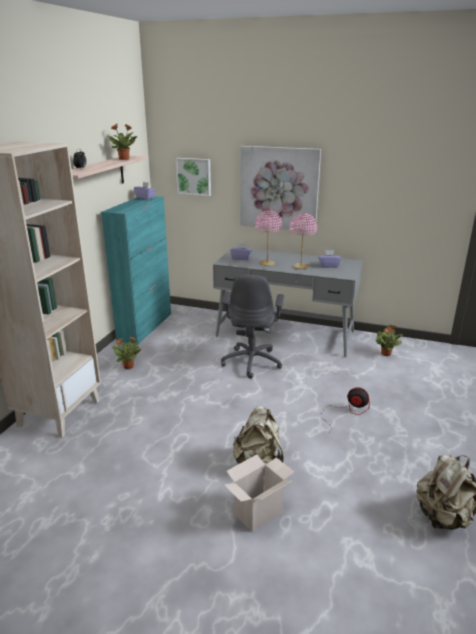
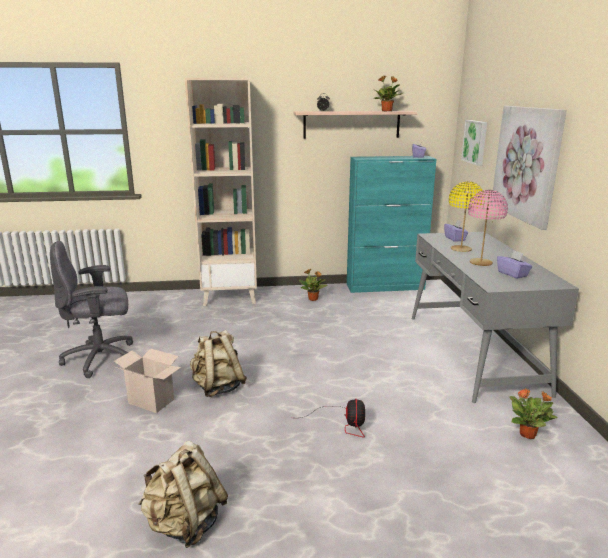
camera: 65 degrees right, 5 degrees down
(252, 362) = (385, 347): grey office chair -> grey office chair (102, 358)
(267, 263) = (461, 249): pink table lamp -> yellow table lamp

